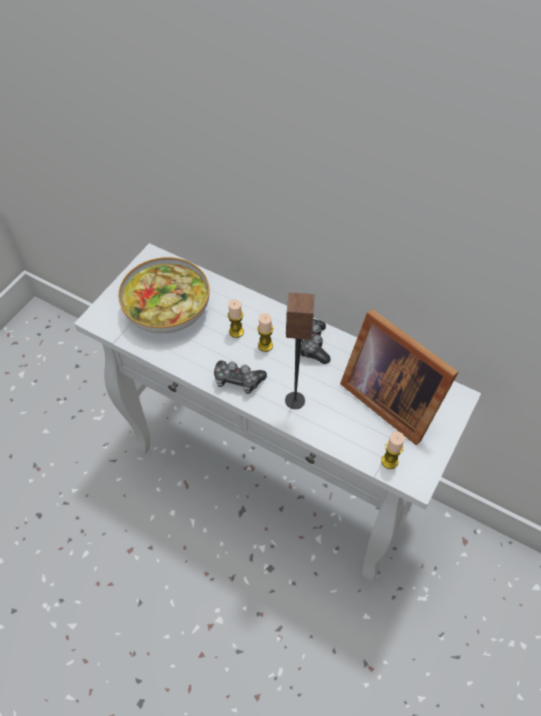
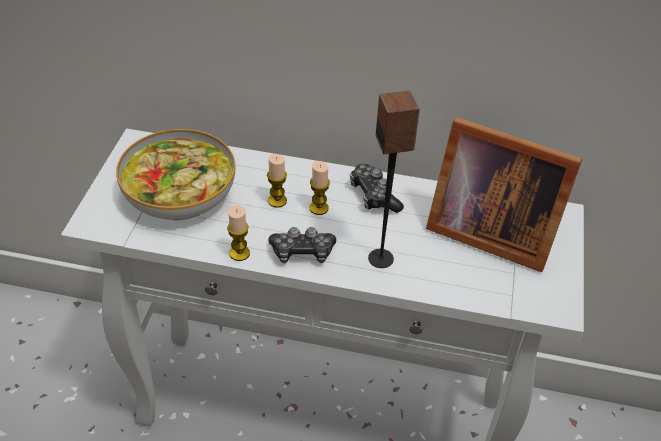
camera: 20 degrees left, 10 degrees down
(389, 461) = (520, 296): candle -> candle (239, 253)

